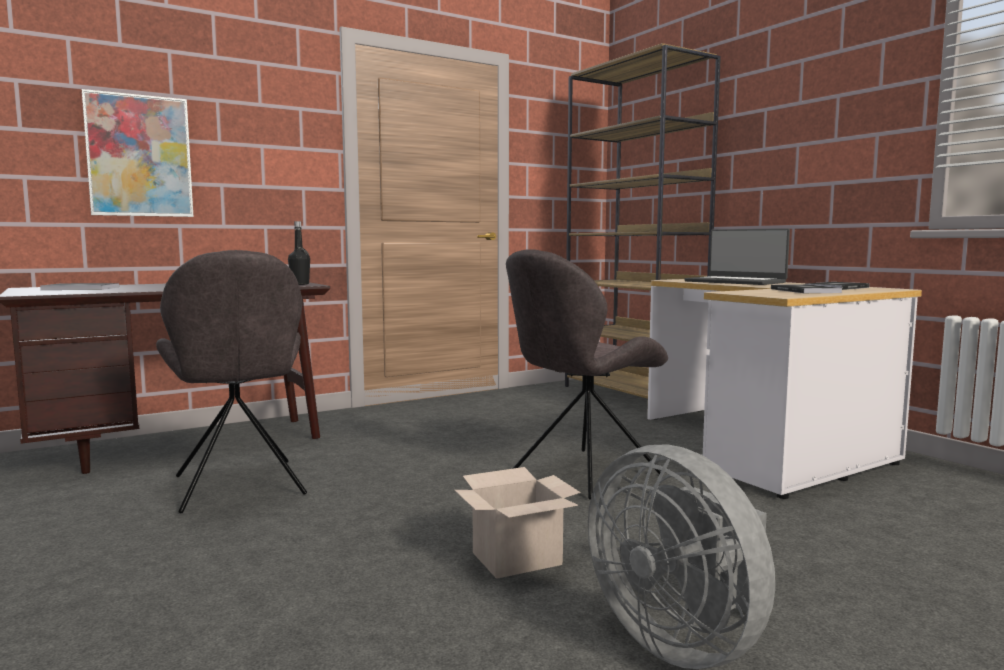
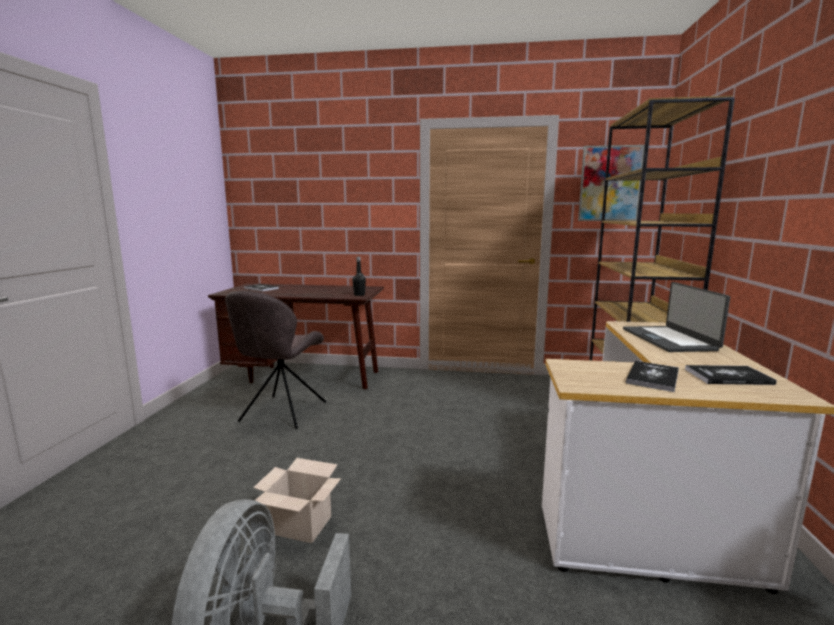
camera: 40 degrees right, 5 degrees up
(139, 156) = (304, 214): picture -> picture (610, 184)
(582, 474) = (452, 473): grey chair -> none

